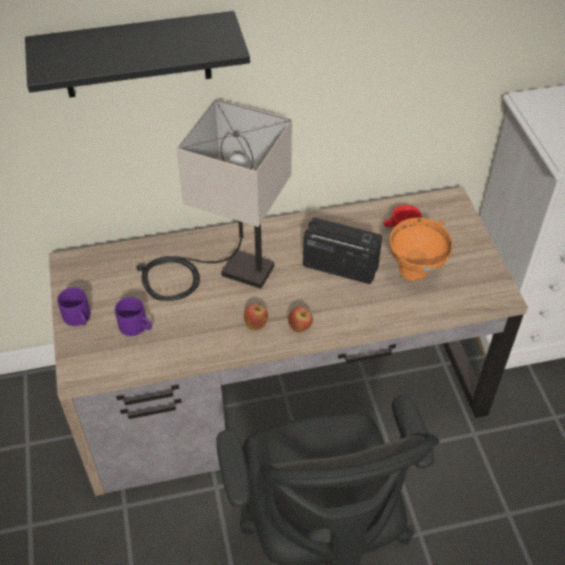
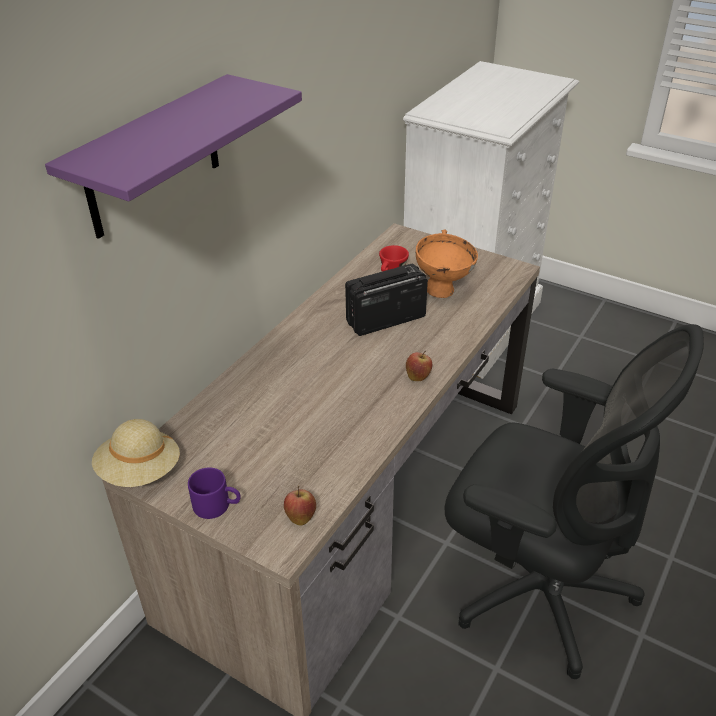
camera: 45 degrees left, 10 degrees down
(69, 264) = (140, 471): none -> beige hat
(136, 55) = (153, 158): black shelf -> purple shelf
(137, 326) = (284, 471): purple mug -> none
(214, 272) = (292, 386): table lamp -> none
(256, 324) = (382, 398): apple -> apple (300, 517)

